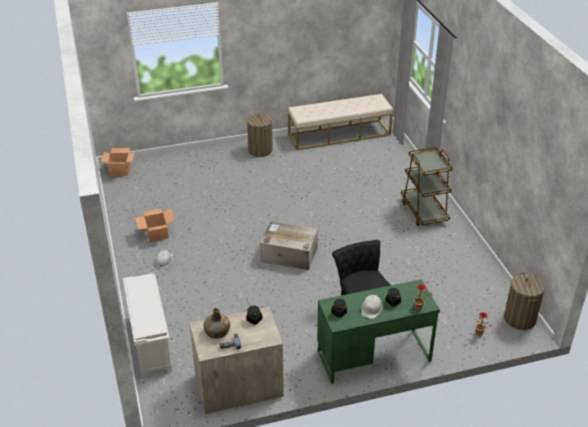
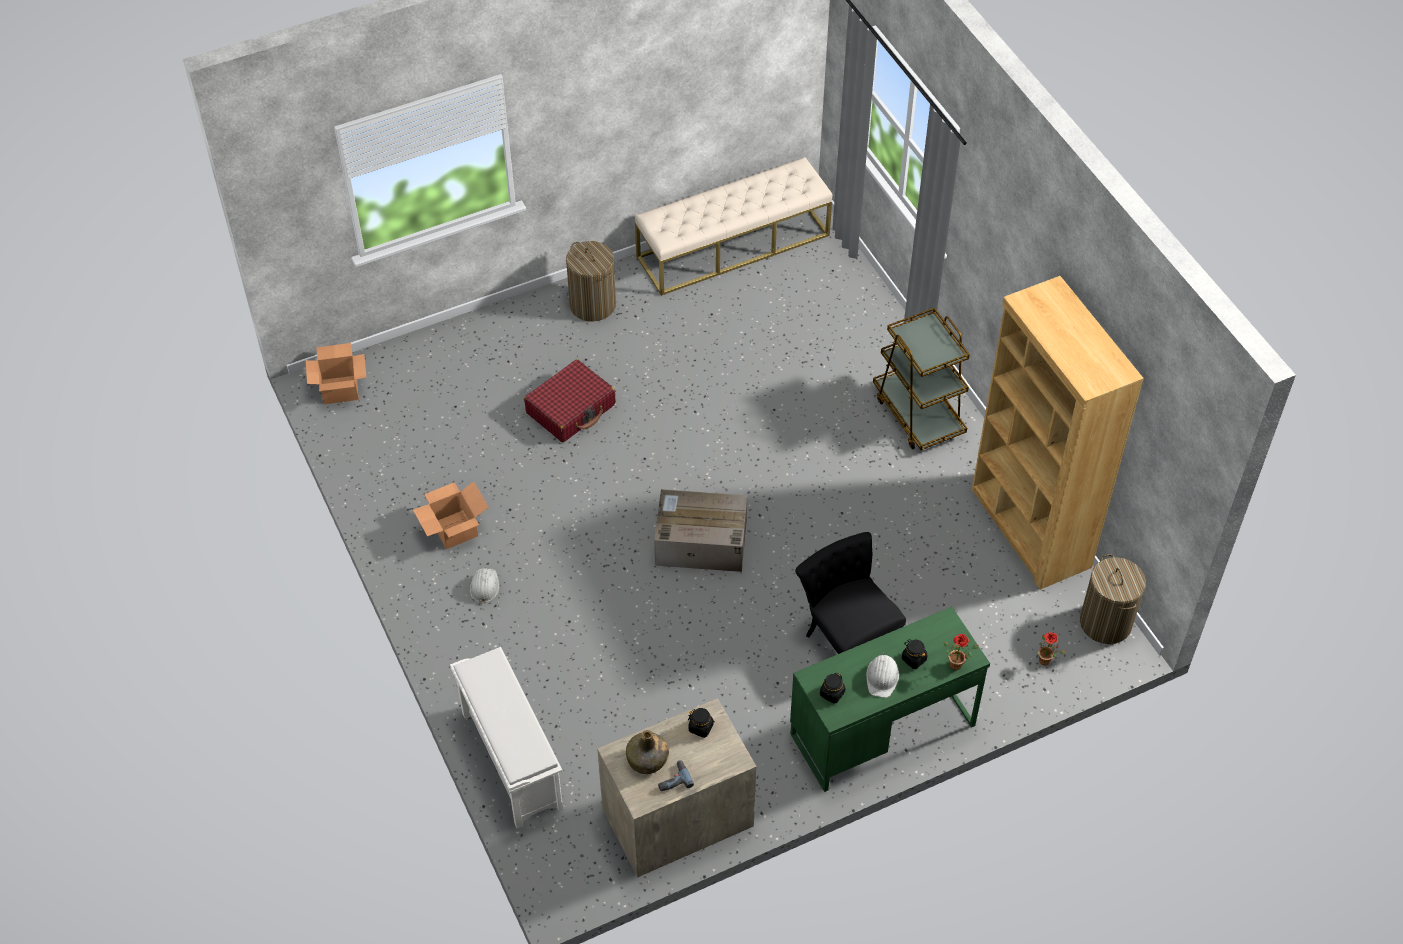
camera: 10 degrees left, 15 degrees up
(236, 190) = (571, 409): none -> red suitcase
(480, 269) = (1030, 529): none -> brown bookcase

